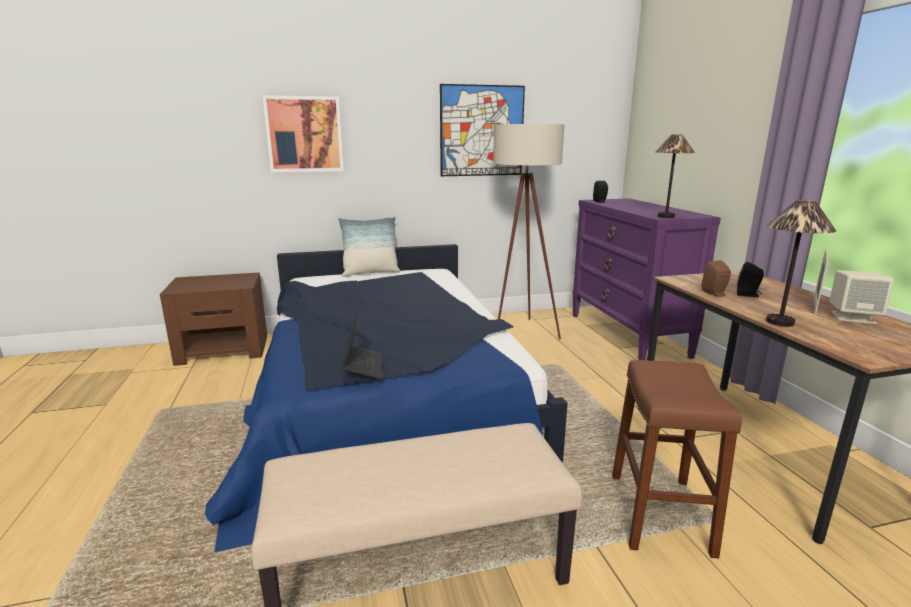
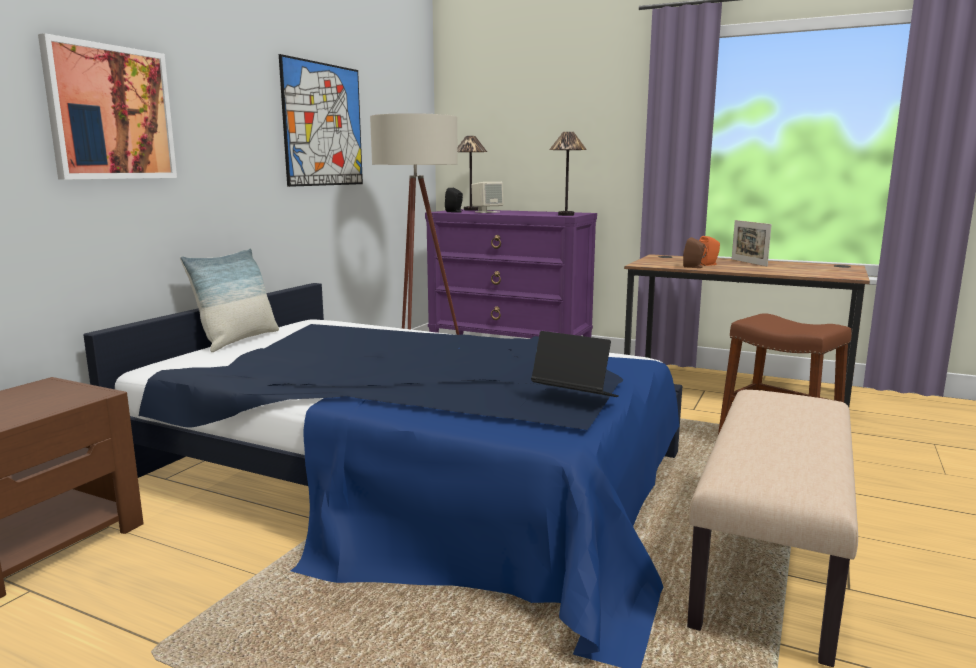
camera: 50 degrees left, 5 degrees down
(748, 295) = (708, 264): black speaker -> orange speaker
(780, 322) = (773, 272): table lamp -> table lamp (471, 210)
(852, 317) = (783, 264): beige speaker -> beige speaker (487, 212)

